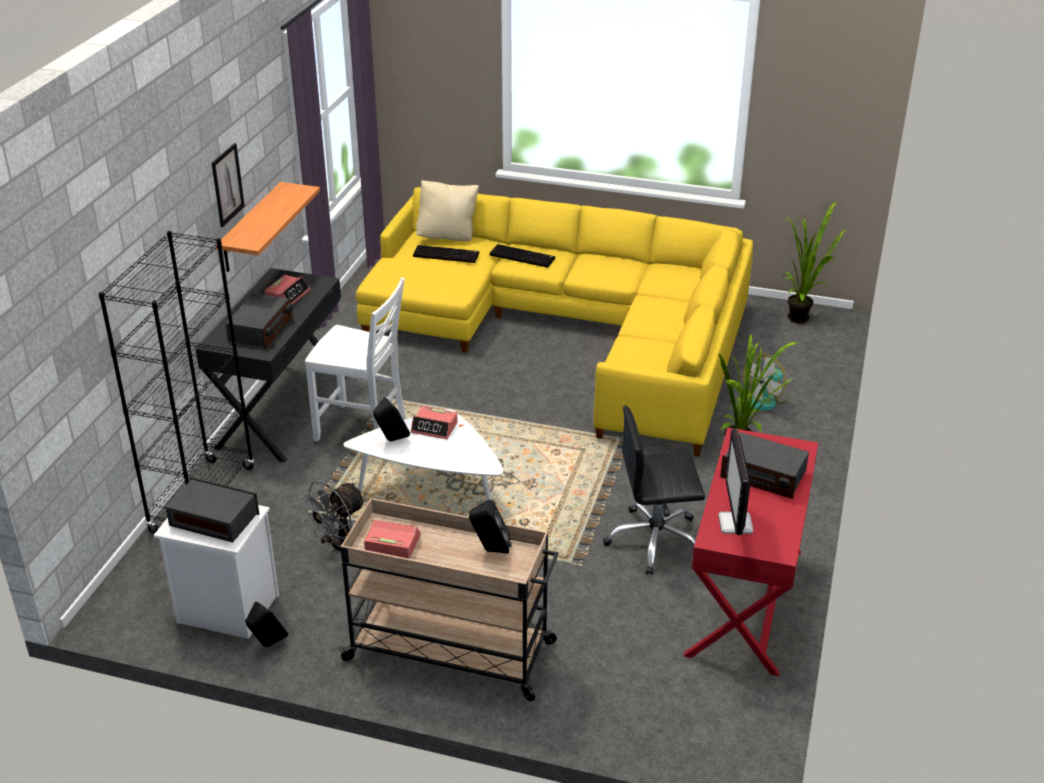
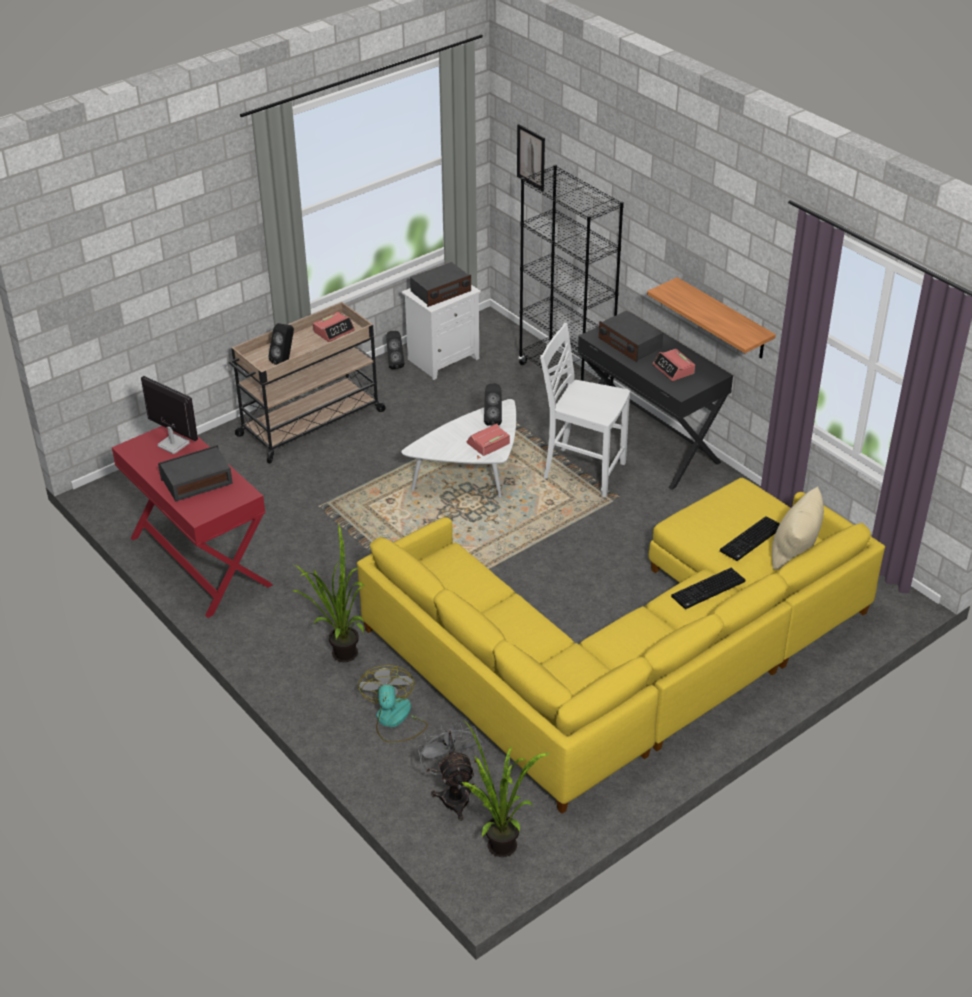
camera: 125 degrees right, 5 degrees up
(227, 185) = (705, 254): picture -> picture (531, 157)
(339, 548) = (453, 415): grey fan -> grey fan (454, 794)
(363, 430) = (582, 471): white chair -> white chair turned 60 degrees clockwise
(655, 541) = (301, 552): black office chair -> none

